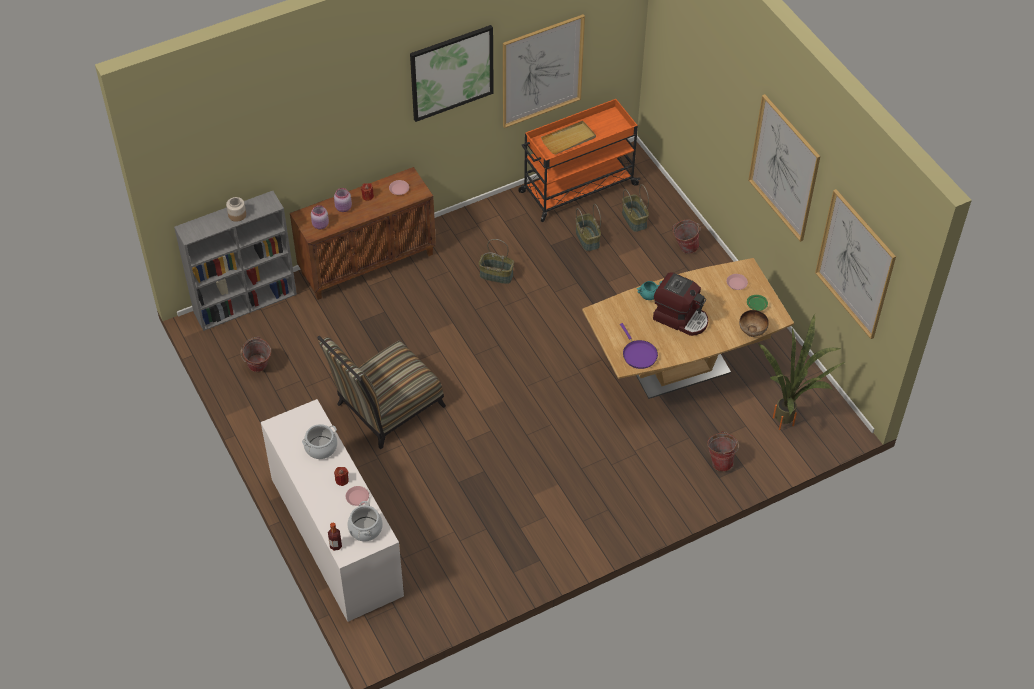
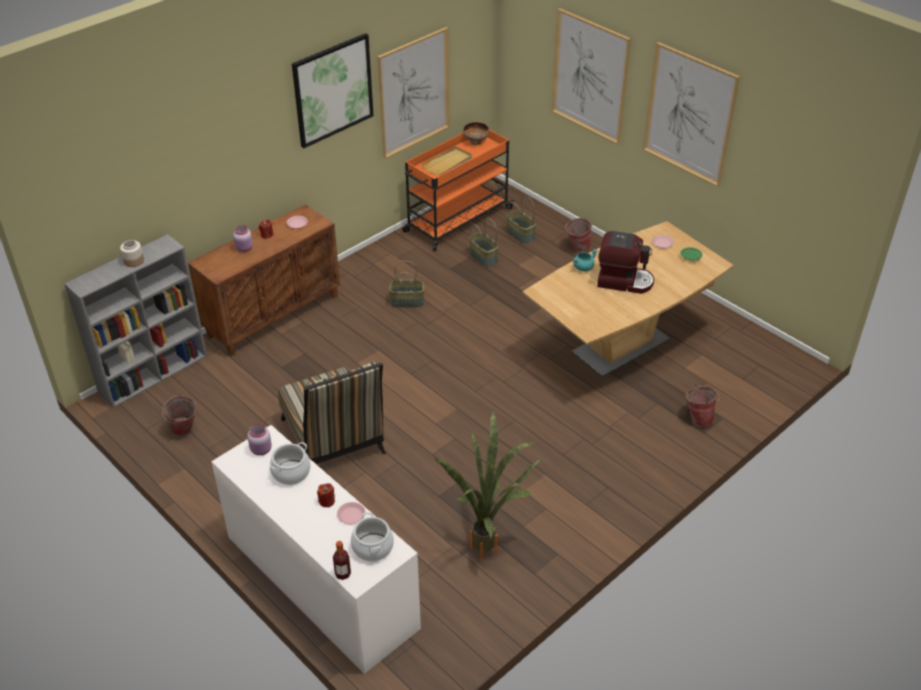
camera: 15 degrees left, 10 degrees down
(320, 225) = (225, 267): pink jar -> pink jar (261, 450)
(385, 408) = (335, 441): chair -> chair turned 60 degrees counterclockwise
(638, 354) = (597, 318): purple frying pan -> none
(752, 332) = (698, 279): bowl -> bowl (476, 142)
(790, 421) = (746, 369): potted plant -> potted plant (491, 547)
(855, 264) = (795, 179): picture -> picture (590, 76)

